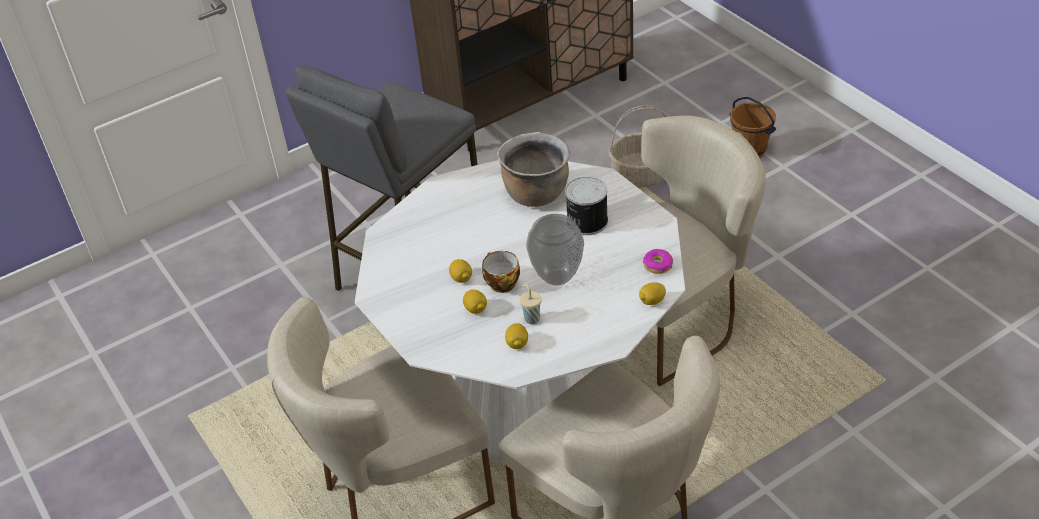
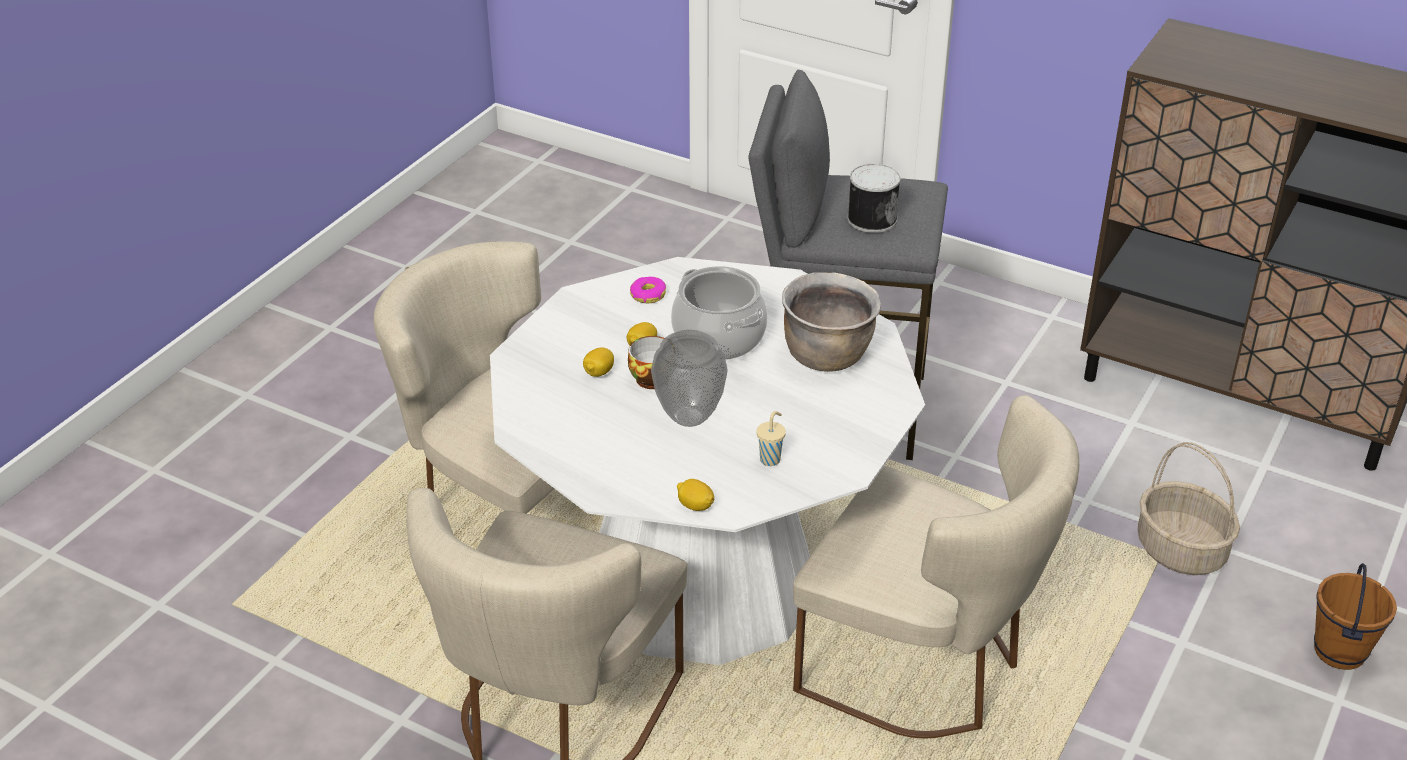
camera: 60 degrees right, 5 degrees down
(478, 237) = (719, 337): none -> cooking pot
(517, 344) = (561, 420): lemon -> none
(531, 318) = (608, 418): beige cup -> beige cup (771, 459)
(586, 221) = (805, 411): can -> can (871, 218)
(658, 265) = (764, 493): donut -> donut (647, 295)

